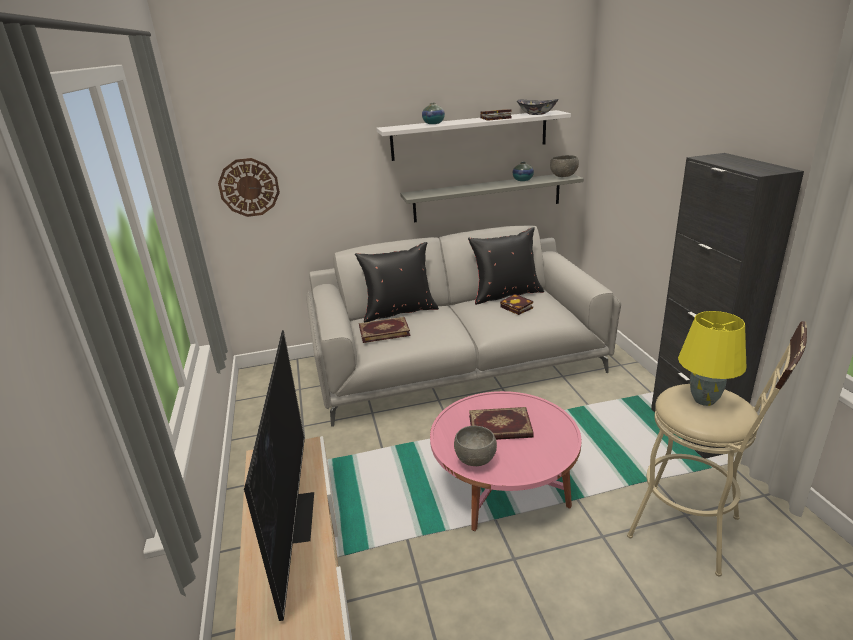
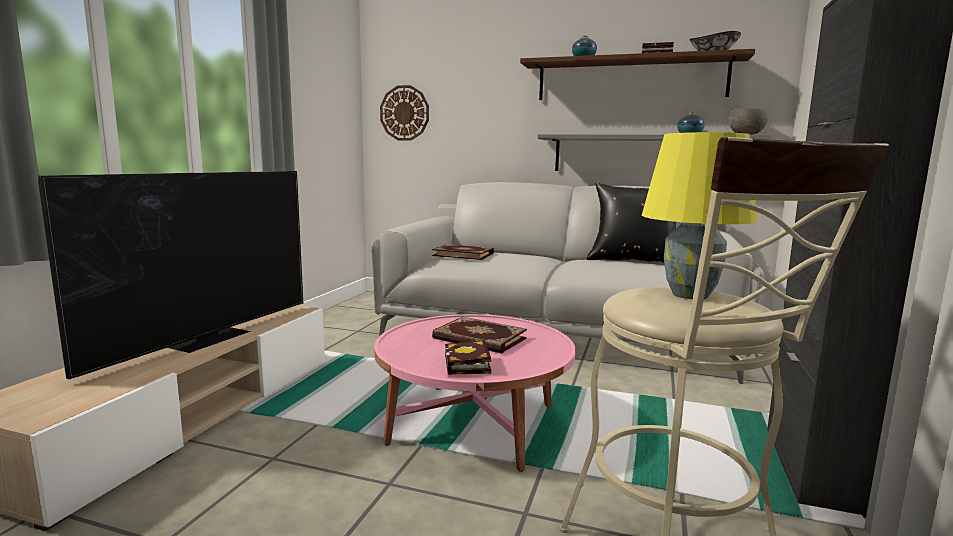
camera: 30 degrees right, 15 degrees down
(399, 311) = (502, 251): black pillow -> none
(470, 135) = (630, 79): white shelf -> brown shelf
(476, 460) = (409, 348): grey bowl -> none
(518, 308) = (628, 266): book -> book (468, 365)

